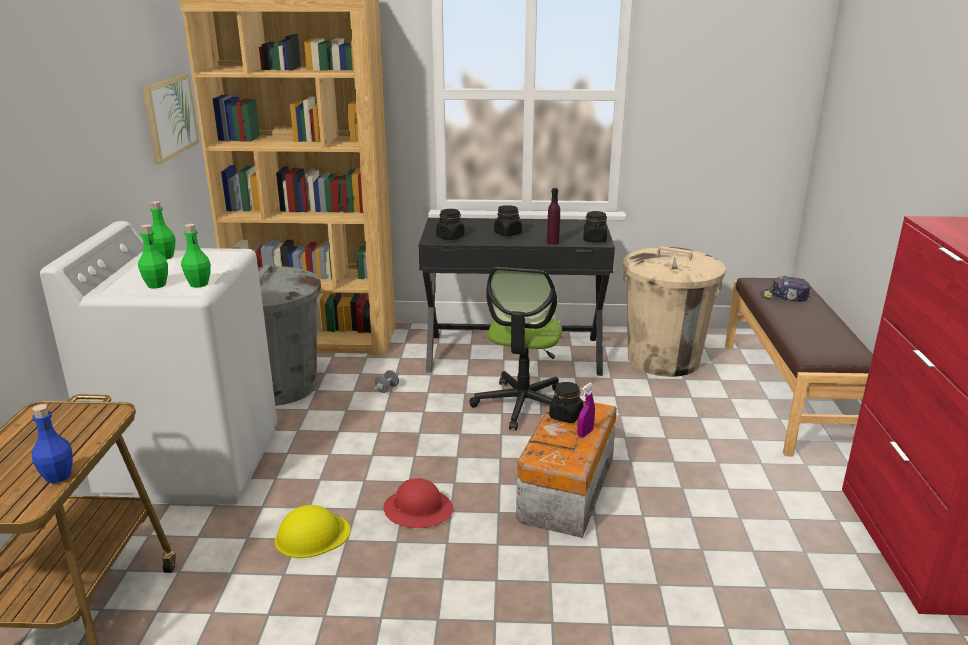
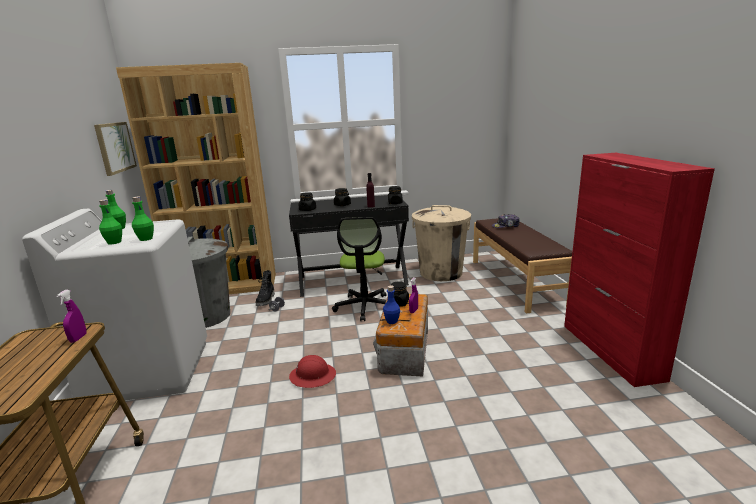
camera: 10 degrees left, 5 degrees down
(58, 476) = (43, 376): blue bottle -> blue bottle (392, 321)
(102, 425) = (78, 338): none -> purple spray bottle
(312, 535) = (242, 404): yellow hard hat -> none
(373, 371) = (266, 300): none -> black boot

